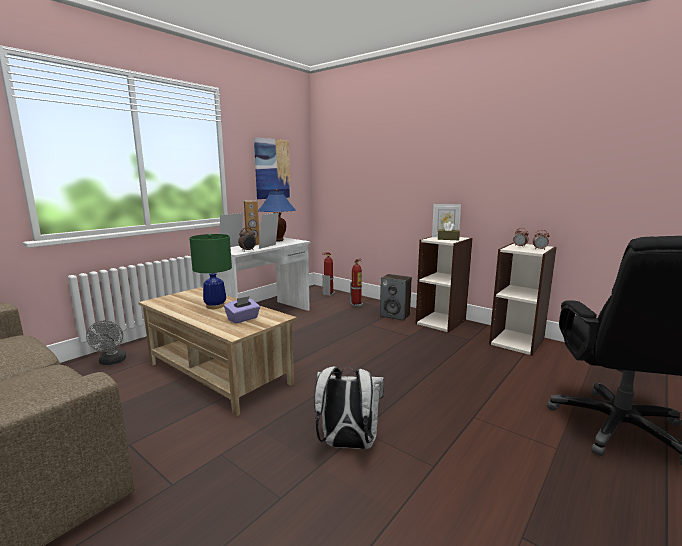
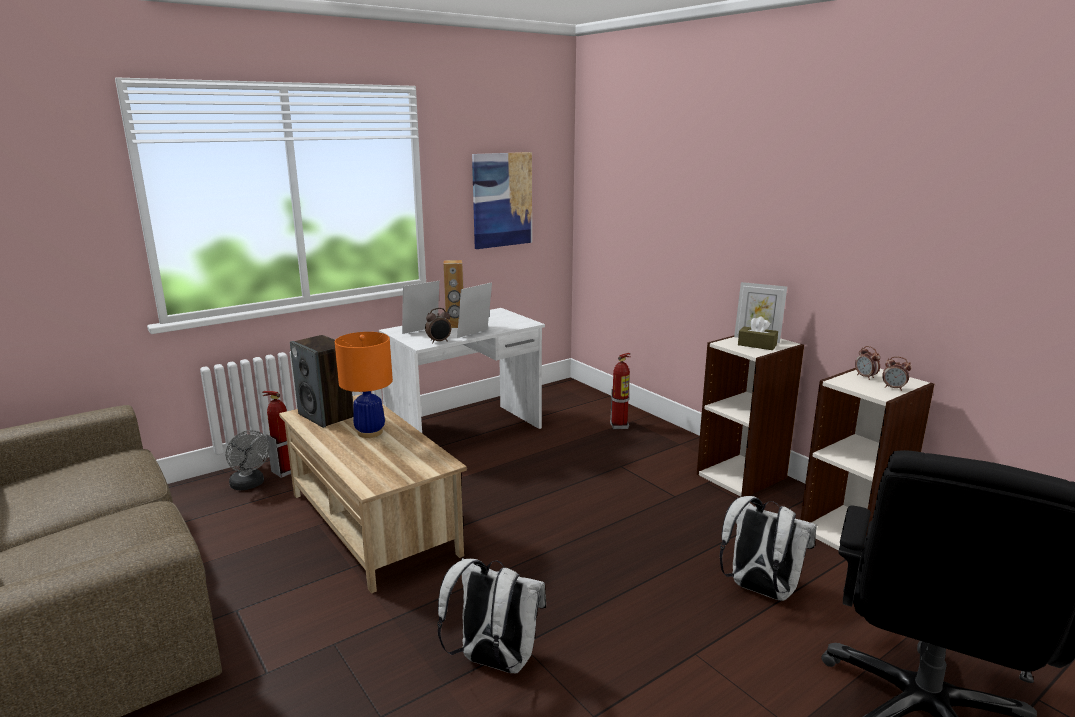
camera: 15 degrees right, 5 degrees up
(112, 362) = (249, 485): grey fan -> grey fan turned 45 degrees counterclockwise
(215, 306) = (370, 432): green table lamp -> orange table lamp
(243, 319) = (394, 461): purple tissue box -> none
(278, 240) = (497, 319): blue table lamp -> none
(328, 294) = (584, 399): fire extinguisher -> fire extinguisher (284, 471)
(395, 315) = (672, 454): speaker -> speaker (327, 415)
(488, 377) = (759, 590): none -> white backpack

